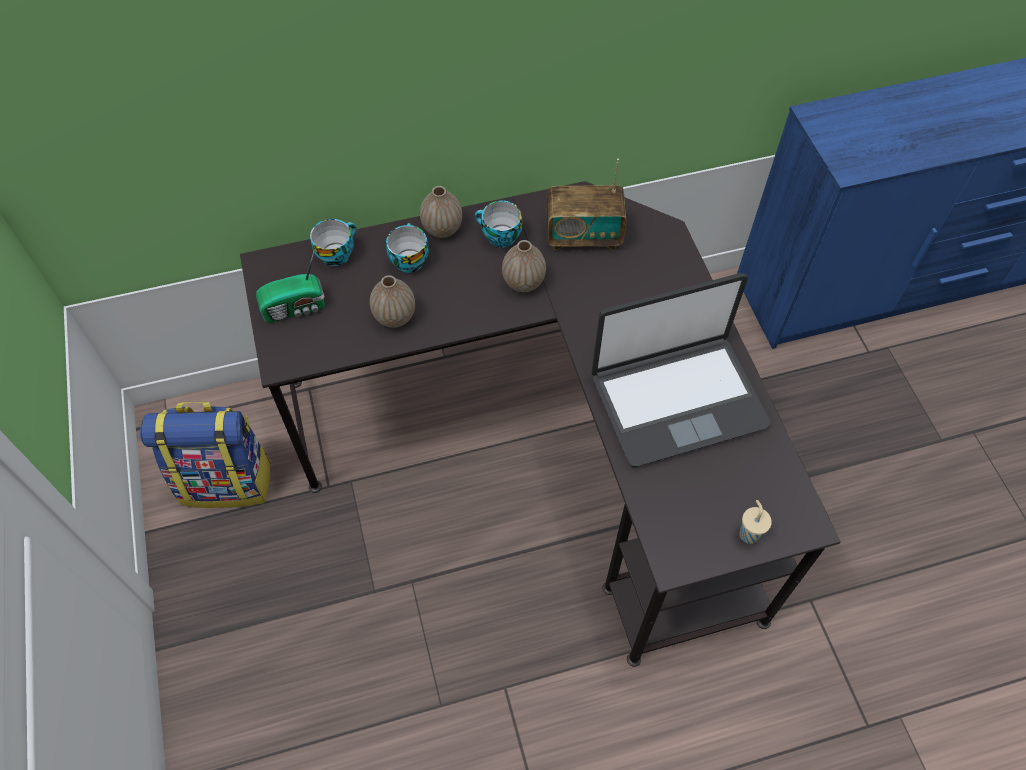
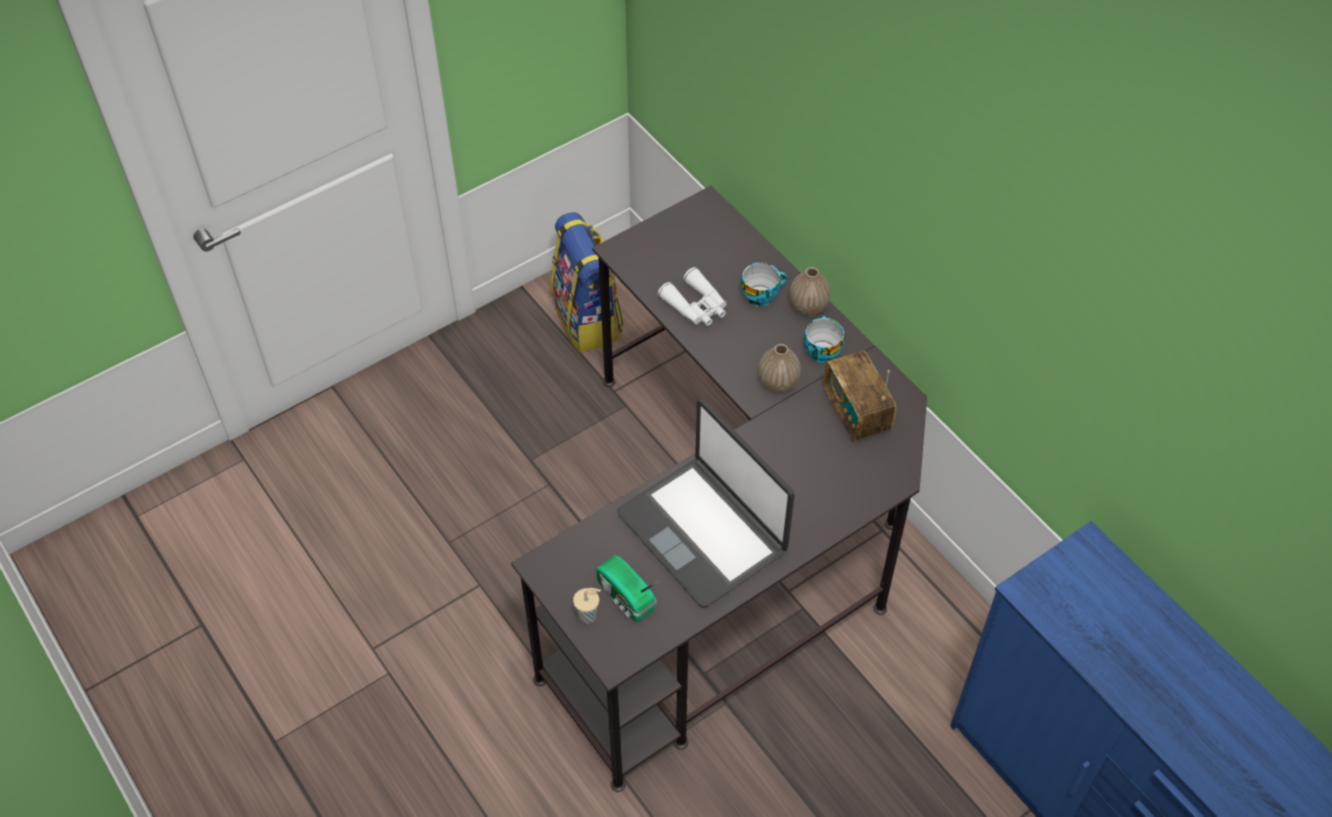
camera: 70 degrees right, 5 degrees down
(296, 308) = (674, 240): radio -> radio (626, 598)
(336, 253) = (743, 245): cup -> none
(395, 317) = (696, 306): vase -> white binoculars

